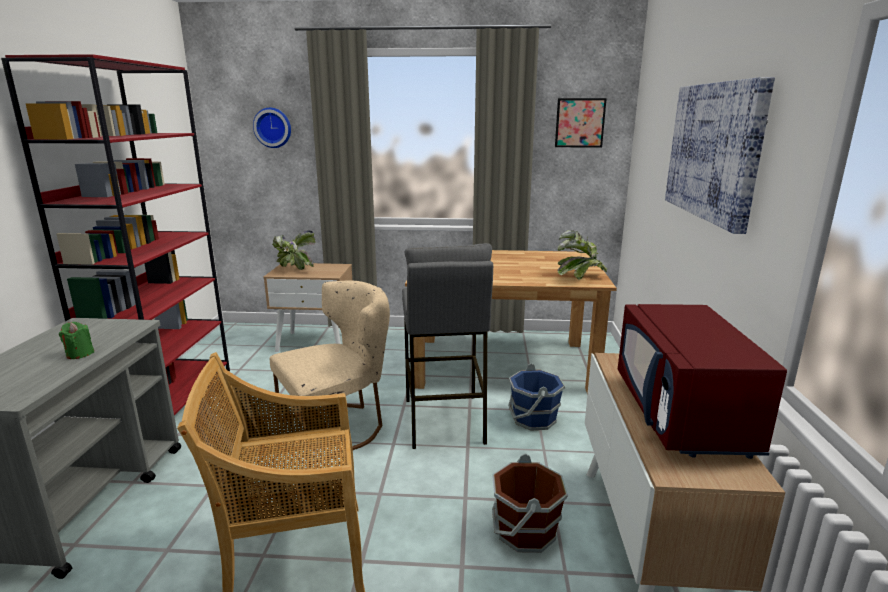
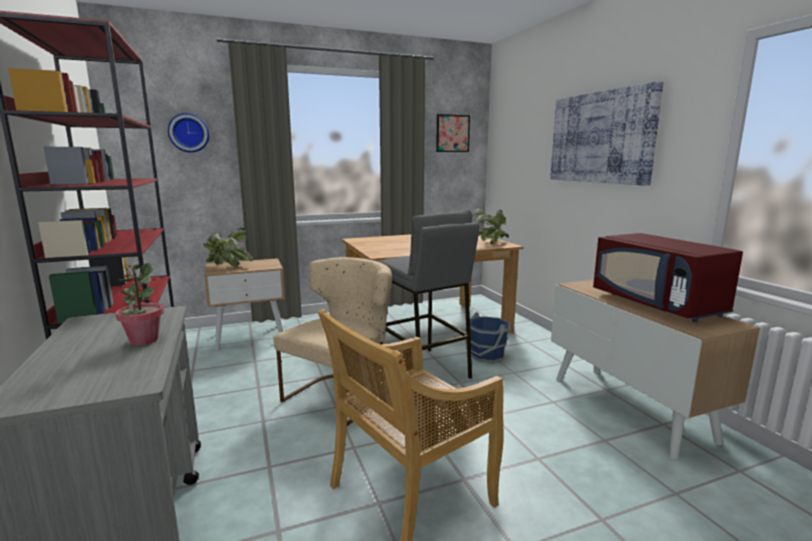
camera: 25 degrees left, 5 degrees down
(80, 354) = (144, 340): green candle -> potted plant
(524, 531) = (555, 424): brown bucket -> none

